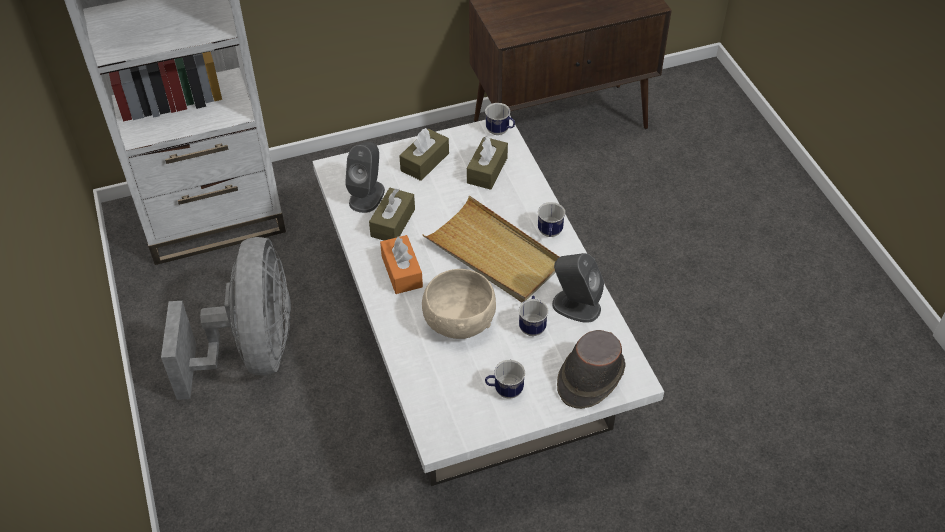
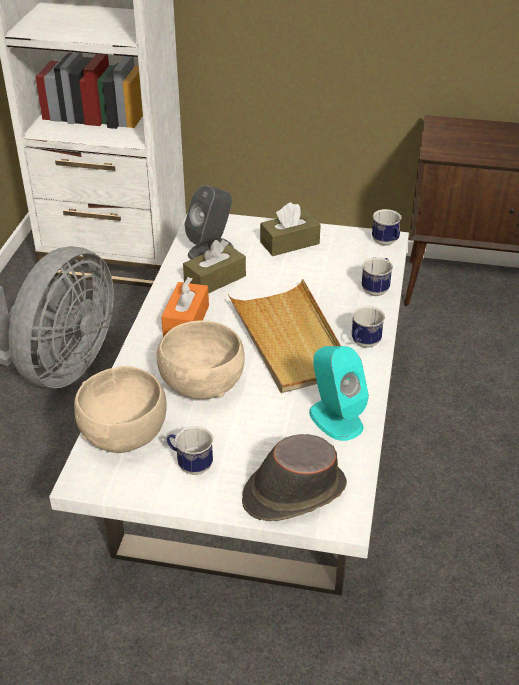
camera: 30 degrees right, 10 degrees down
(436, 389) = (125, 433): none -> beige bowl
(487, 170) = (345, 269): brown tissue box -> none
(532, 325) = (273, 417): mug -> mug (377, 289)
(575, 306) = (335, 419): grey speaker -> turquoise speaker

